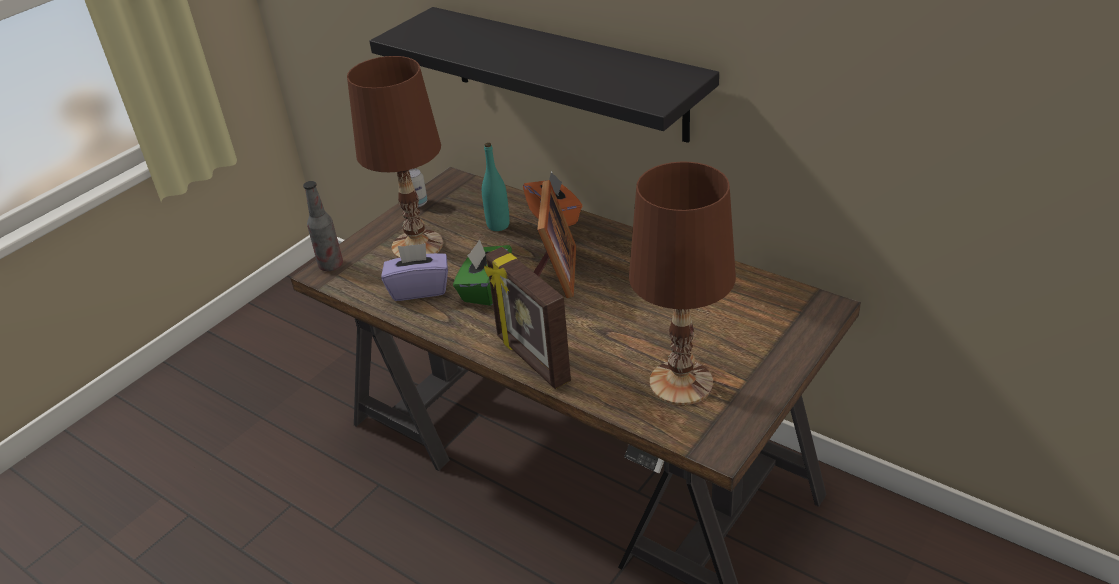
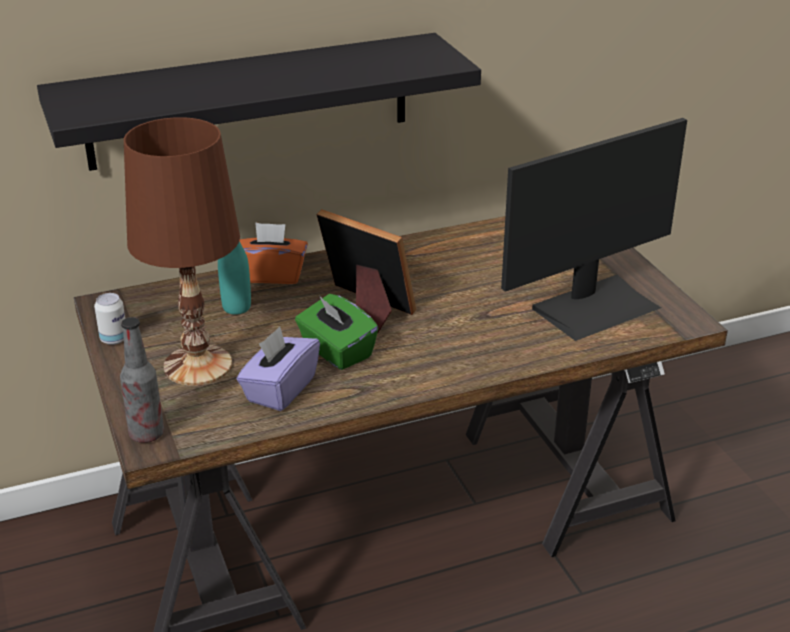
camera: 60 degrees left, 5 degrees down
(531, 359) = (480, 365): picture frame -> none
(682, 382) = (595, 306): brown table lamp -> monitor

